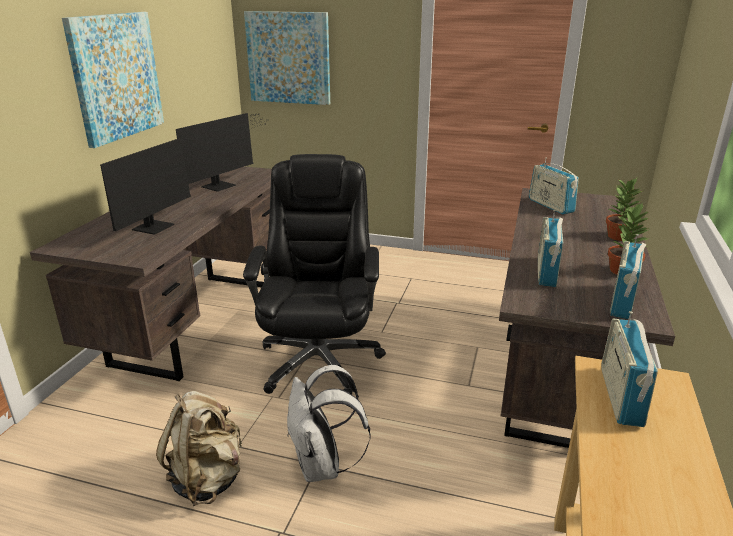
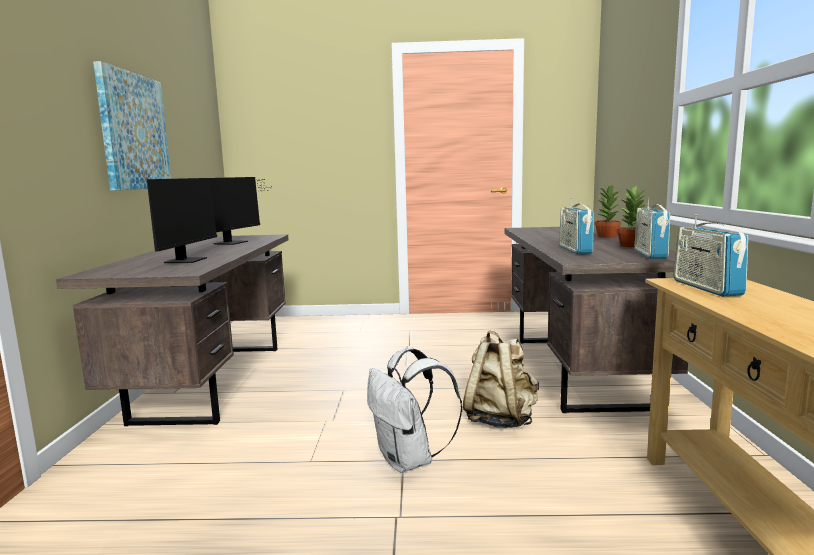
camera: 15 degrees left, 15 degrees down
(207, 479) = (291, 491): beige backpack -> beige backpack (500, 420)
(289, 58) = (274, 148): picture -> none
(319, 360) = (358, 390): black office chair -> none
(550, 206) = (537, 231): radio -> none

